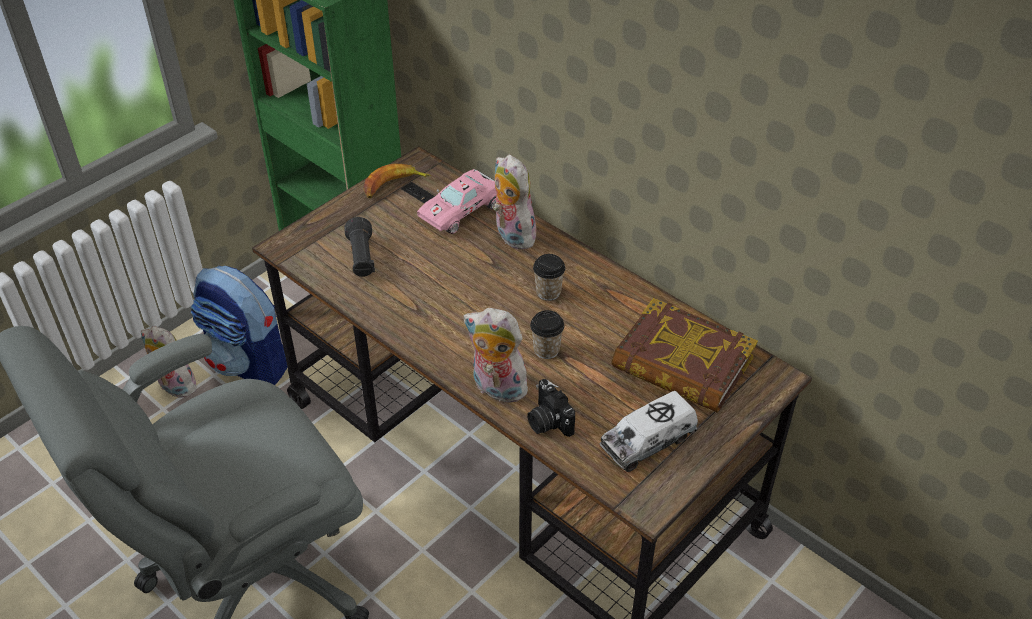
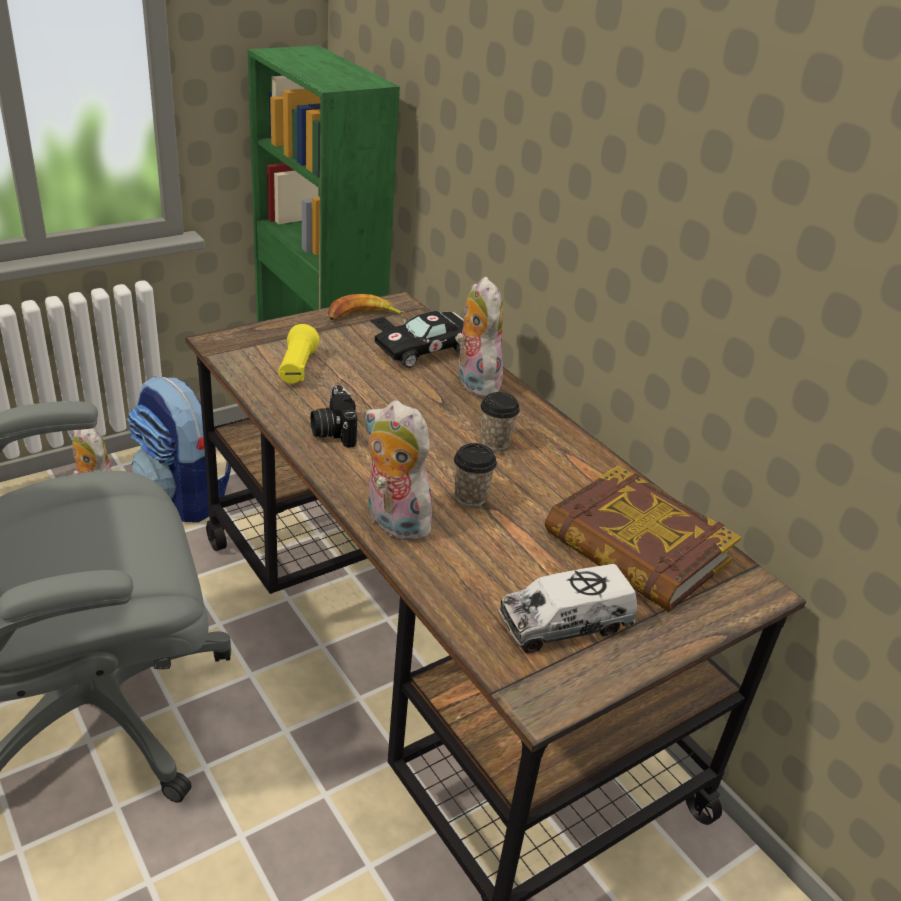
camera: 10 degrees right, 10 degrees down
(361, 258) = (297, 369): black flashlight -> yellow flashlight
(462, 209) = (428, 350): pink toy car -> black toy car
(547, 421) = (442, 571): camera -> camera (333, 431)

